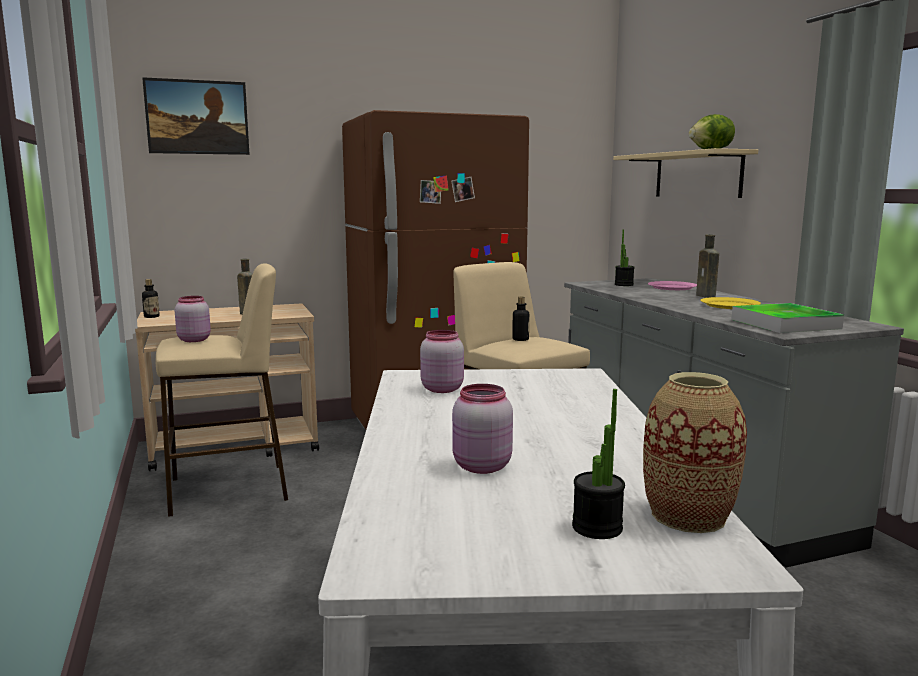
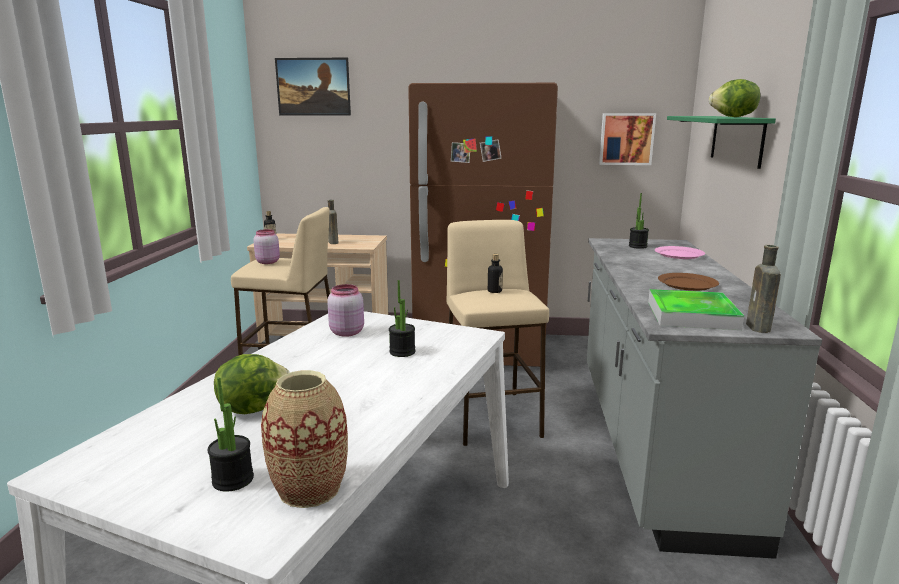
camera: 25 degrees right, 5 degrees up
(480, 466) = (252, 407): pink jar -> lettuce
(537, 396) = (402, 352): none -> potted plant
(556, 183) = (626, 139): none -> picture
(697, 175) = (736, 139): beige shelf -> green shelf
(706, 296) = (690, 269): brown bottle -> brown bottle (759, 328)
(730, 305) = (688, 284): yellow plate -> brown plate

